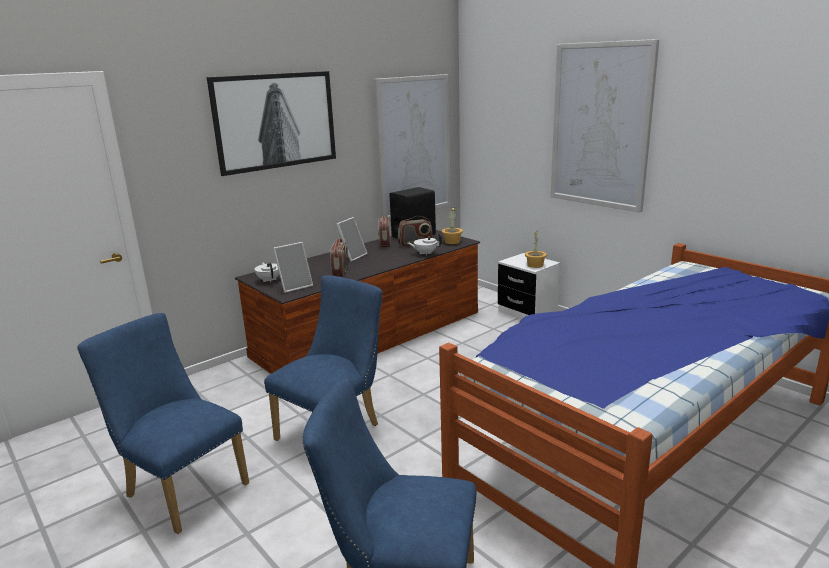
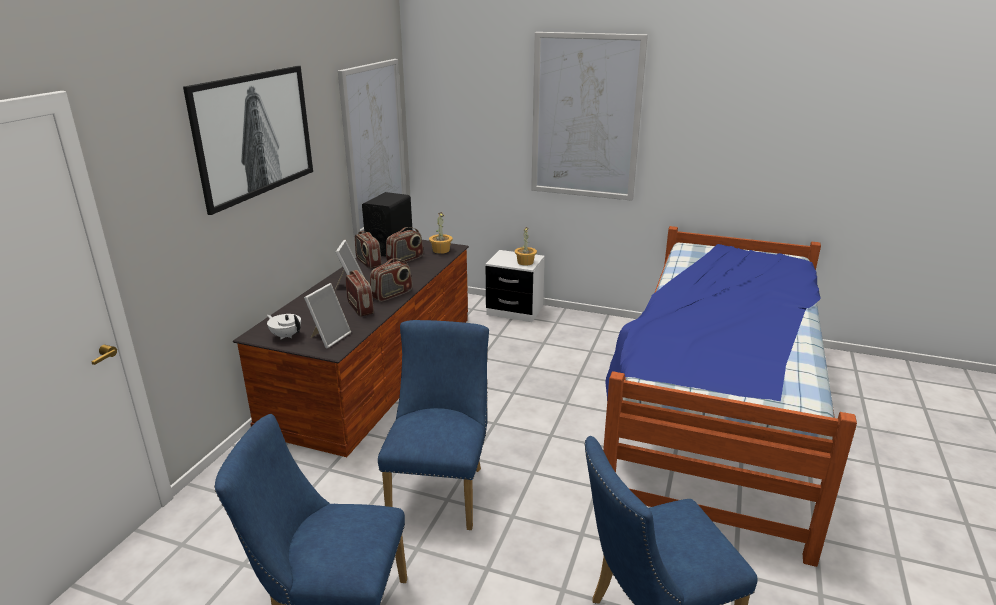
camera: 30 degrees left, 5 degrees up
(374, 266) = (392, 294): none -> radio
(425, 253) = (429, 269): white teapot -> none

